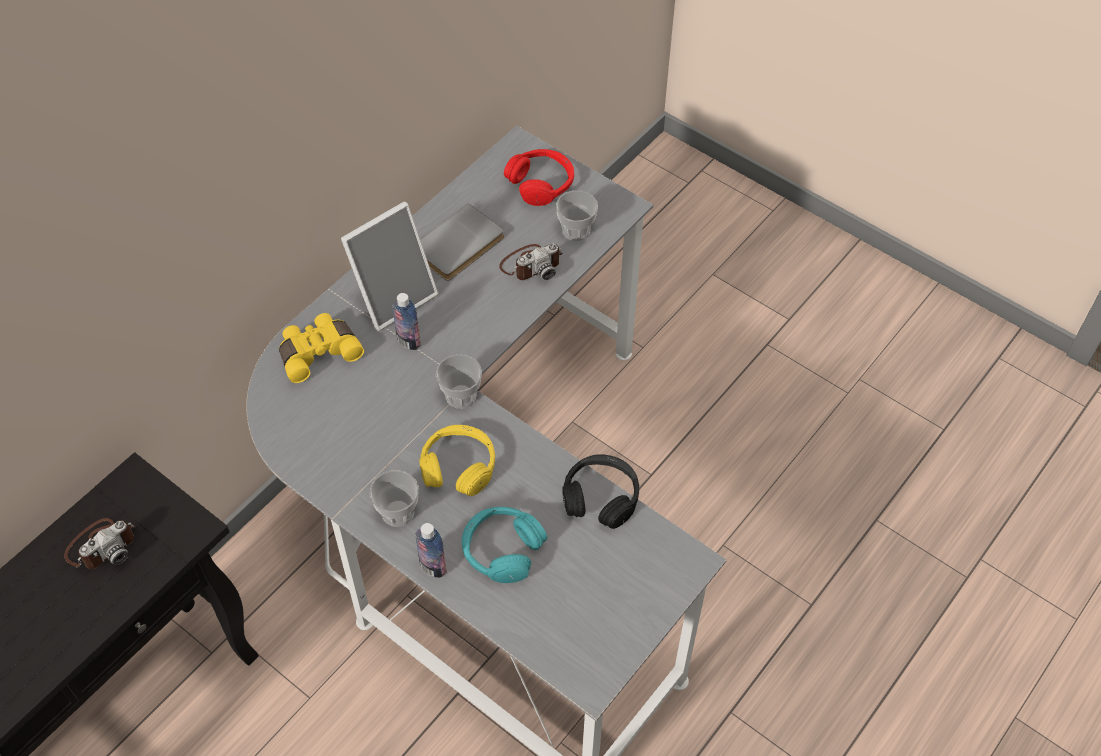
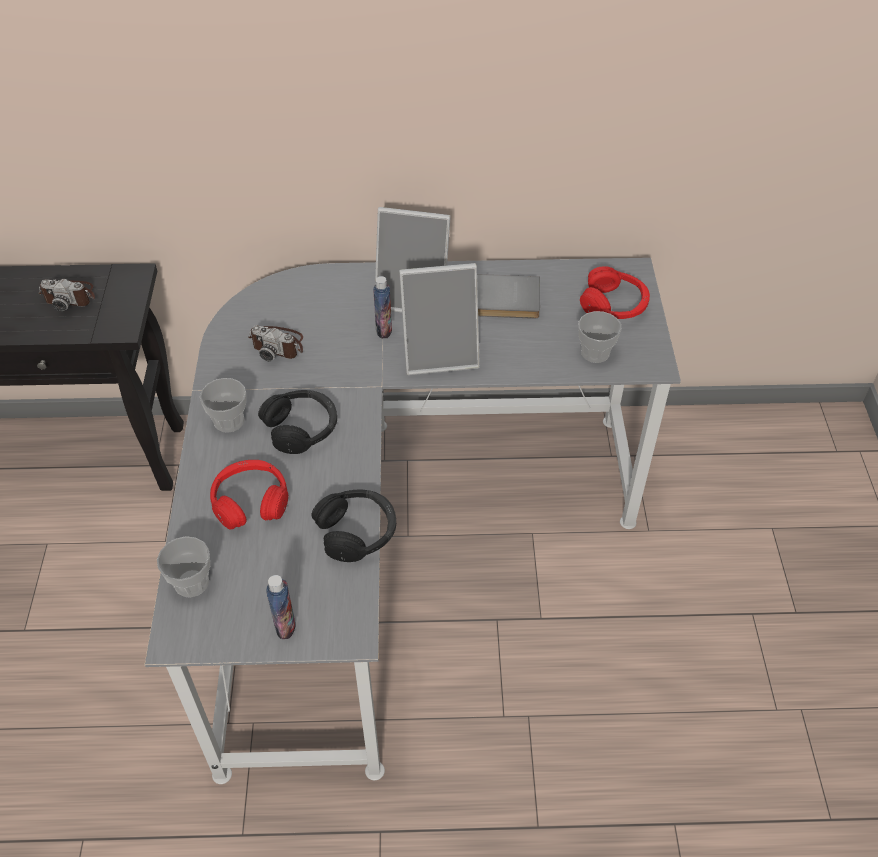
camera: 50 degrees right, 5 degrees down
(318, 352) = (324, 292): yellow binoculars -> none
(433, 567) = (199, 471): bottle -> bottle (285, 625)
(458, 466) = (301, 428): yellow headphones -> black headphones
(461, 396) = (366, 388): cup -> cup (191, 582)
(475, 323) = (440, 353): none -> picture frame
(502, 549) = (250, 501): turquoise headphones -> red headphones
(531, 264) = (531, 349): camera -> camera (278, 345)

